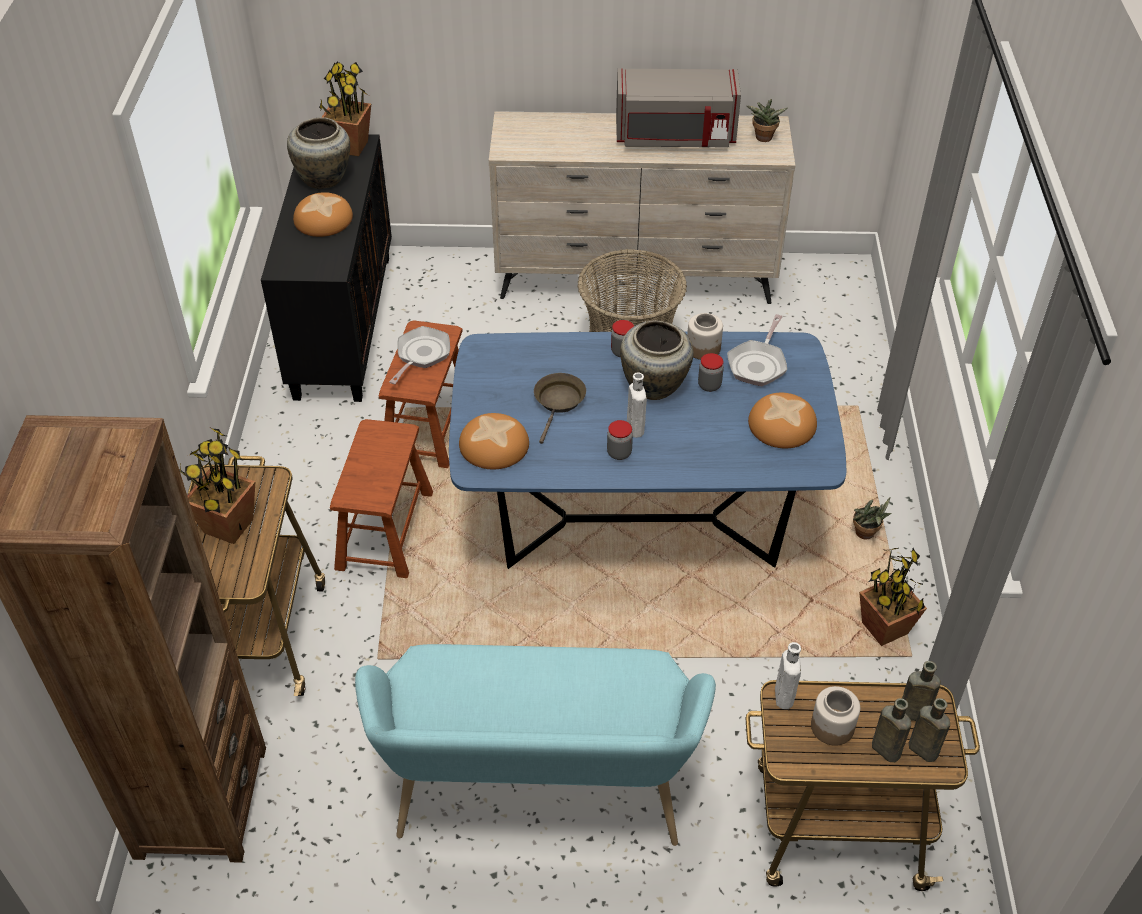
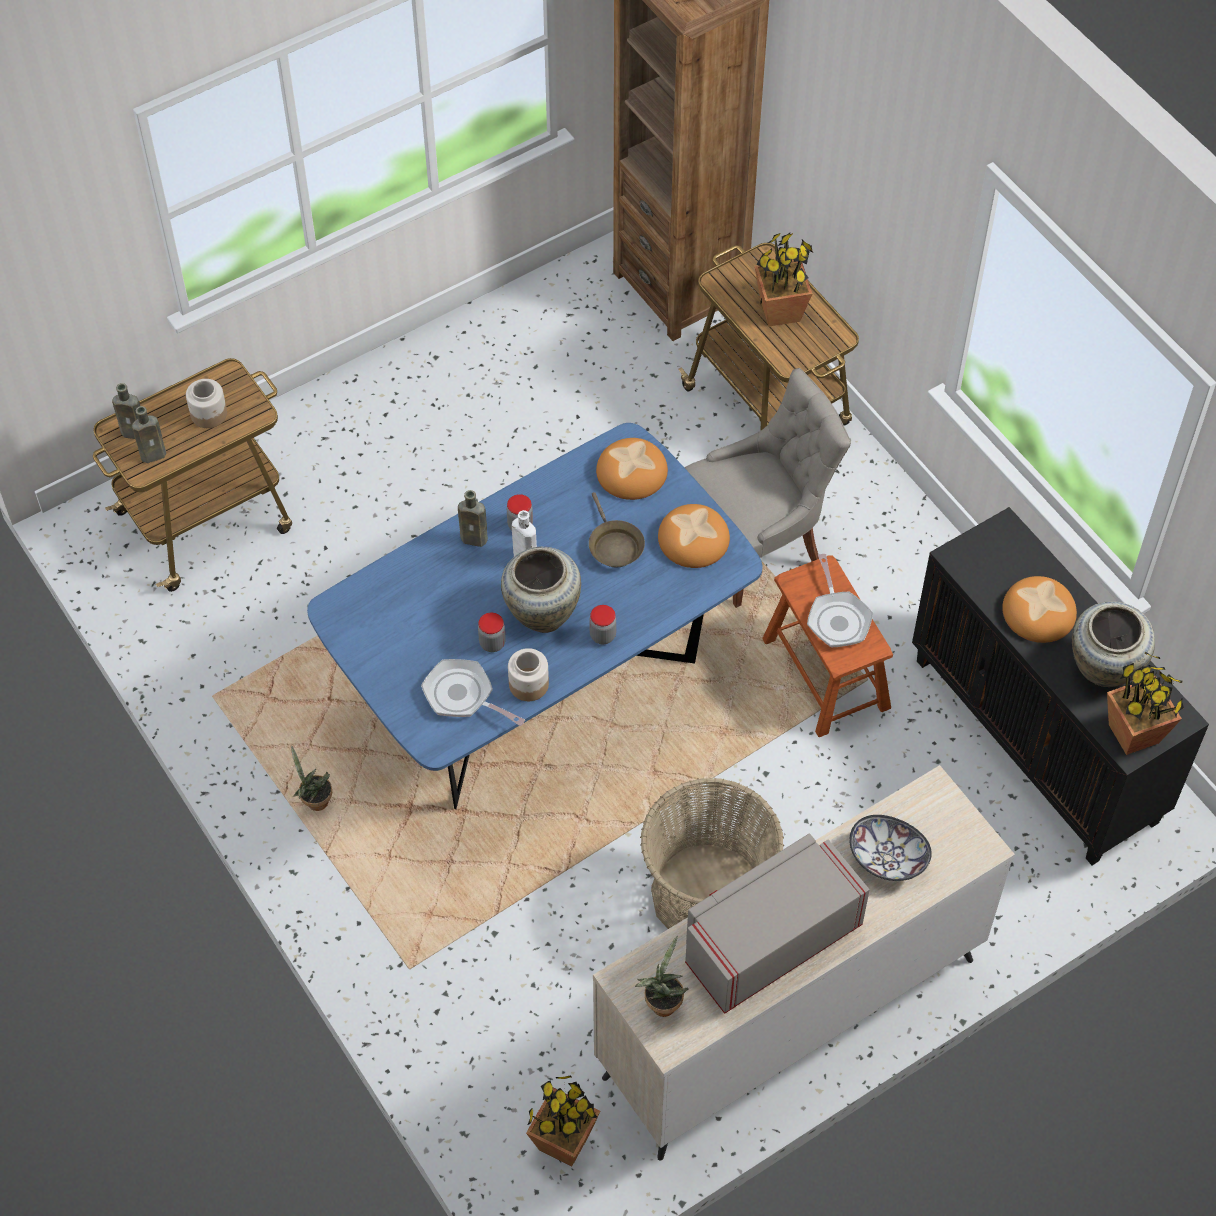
camera: 145 degrees right, 10 degrees up
(385, 530) = (757, 547): brown stool -> grey chair
(537, 795) = (446, 420): turquoise bench -> none
(569, 137) = (887, 859): none -> bowl
(758, 364) = (463, 696): frying pan -> frying pan turned 45 degrees counterclockwise
(781, 424) = (397, 637): bread -> bread (694, 540)
(784, 698) = (255, 413): white bottle -> none
(883, 749) = (163, 418): brown bottle -> brown bottle (476, 539)
(885, 629) = (248, 709): potted plant -> potted plant (563, 1142)

